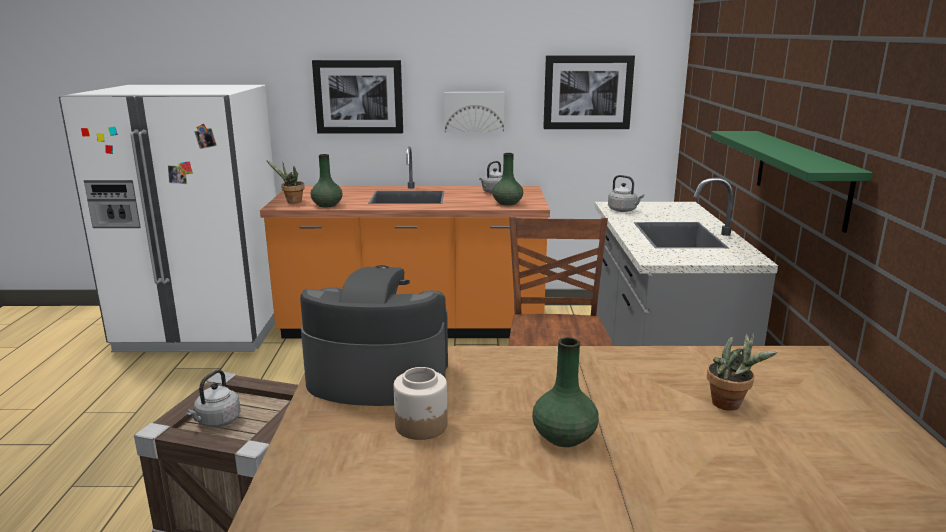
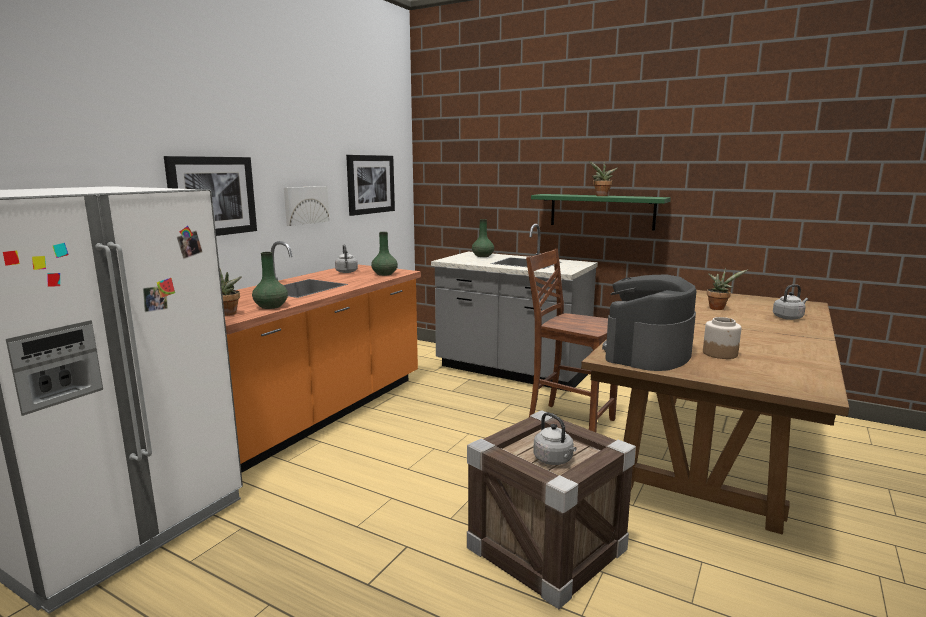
camera: 60 degrees left, 5 degrees down
(563, 436) = (741, 334): green vase -> green vase (482, 256)
(623, 210) = (462, 261): grey kettle -> grey kettle (788, 317)
(773, 148) = (601, 196): none -> potted plant

